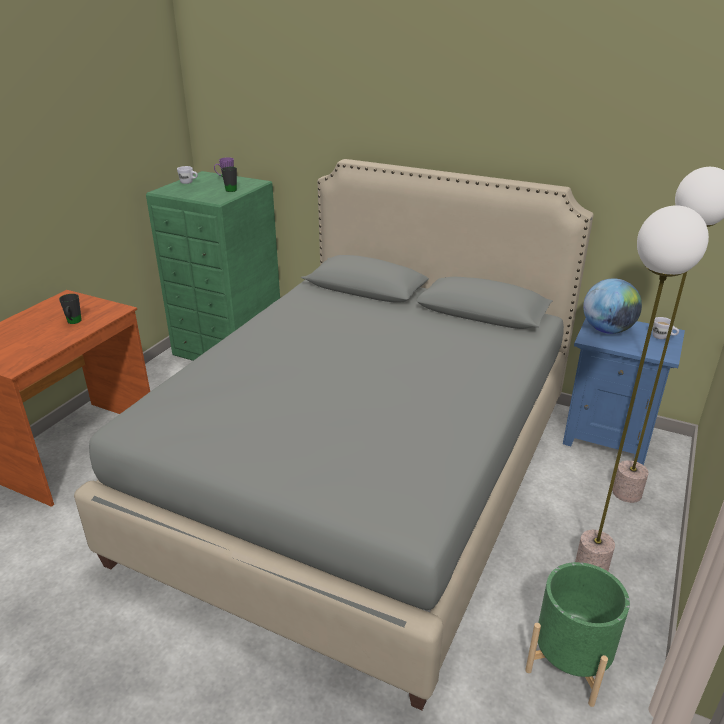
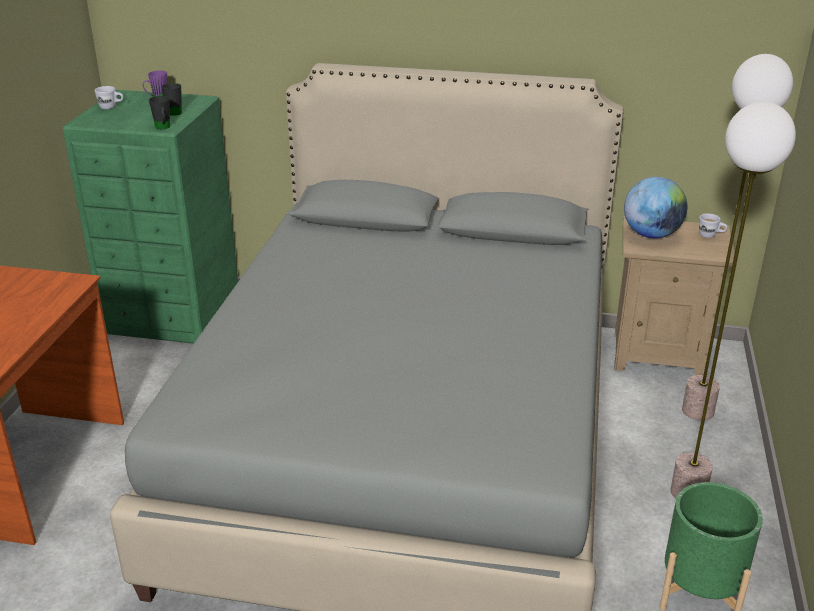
camera: 15 degrees left, 0 degrees up
(73, 322) = (28, 305): black mug -> black mug (163, 128)
(608, 438) = (659, 356): blue nightstand -> beige nightstand

